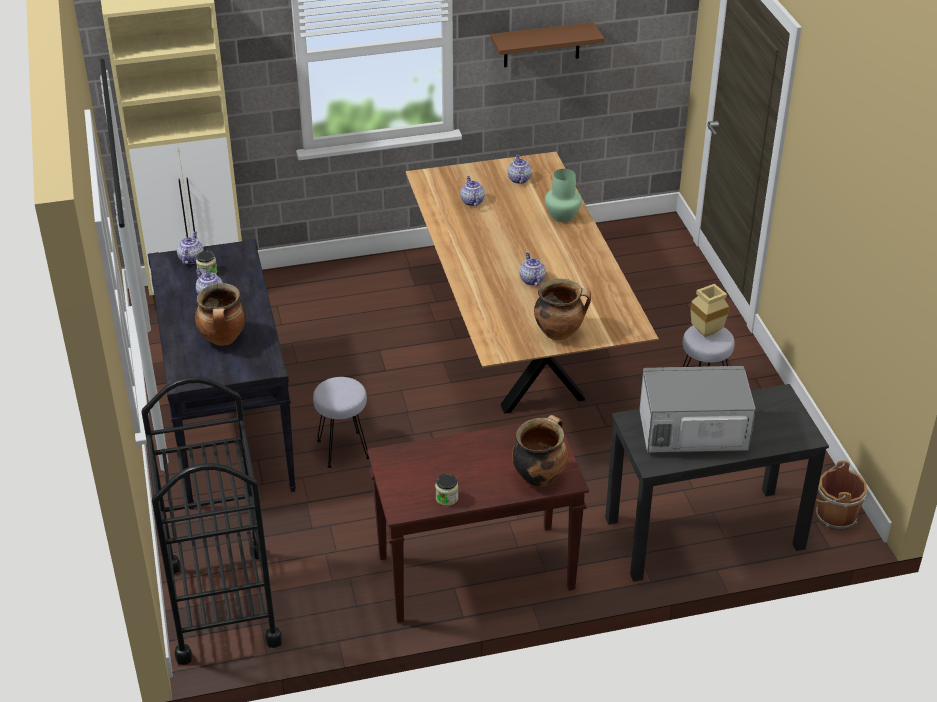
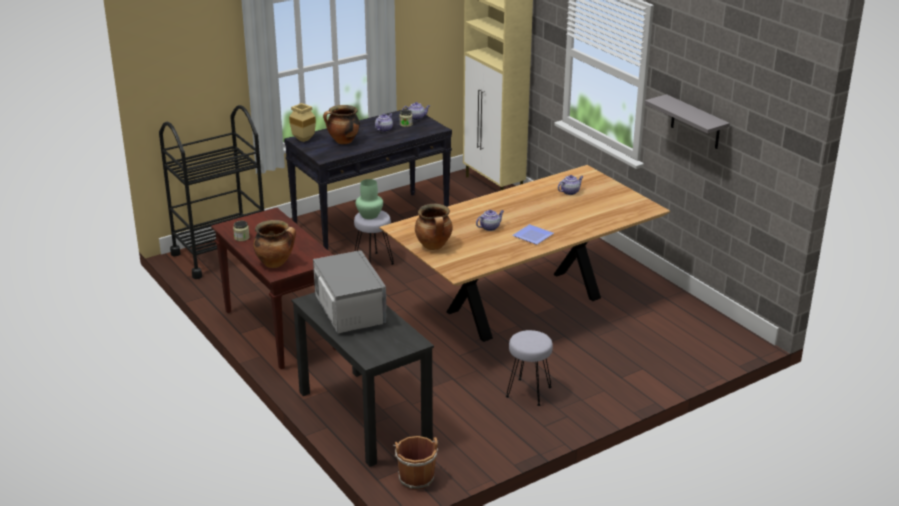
camera: 70 degrees right, 10 degrees down
(519, 179) = (616, 203): teapot -> none
(541, 45) = (695, 123): brown shelf -> grey shelf
(563, 216) = (582, 226): green vase -> green vase (370, 215)
(571, 255) = (533, 237): none -> plate
(707, 331) = (535, 338): beige vase -> beige vase (305, 140)

